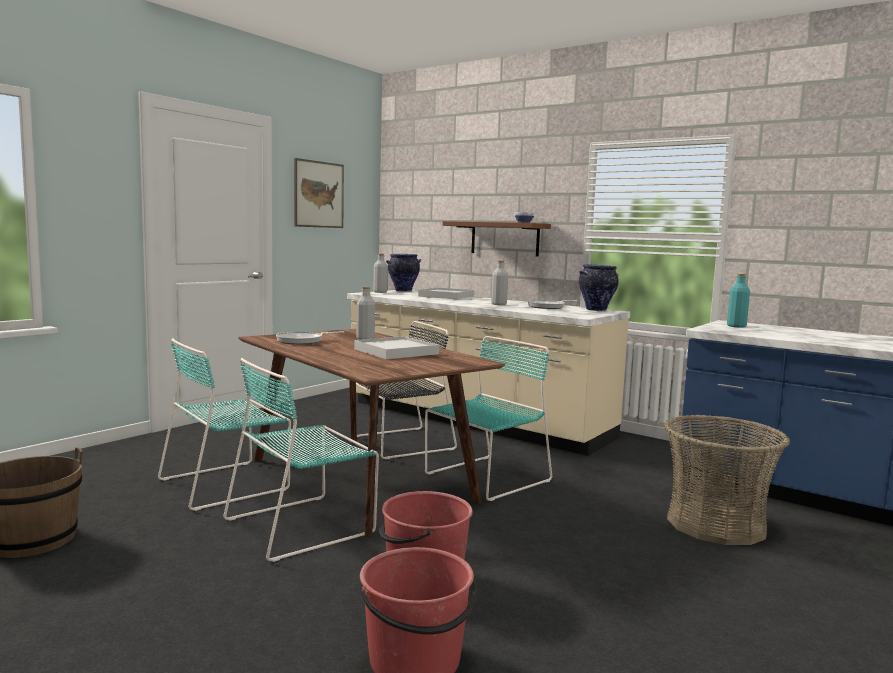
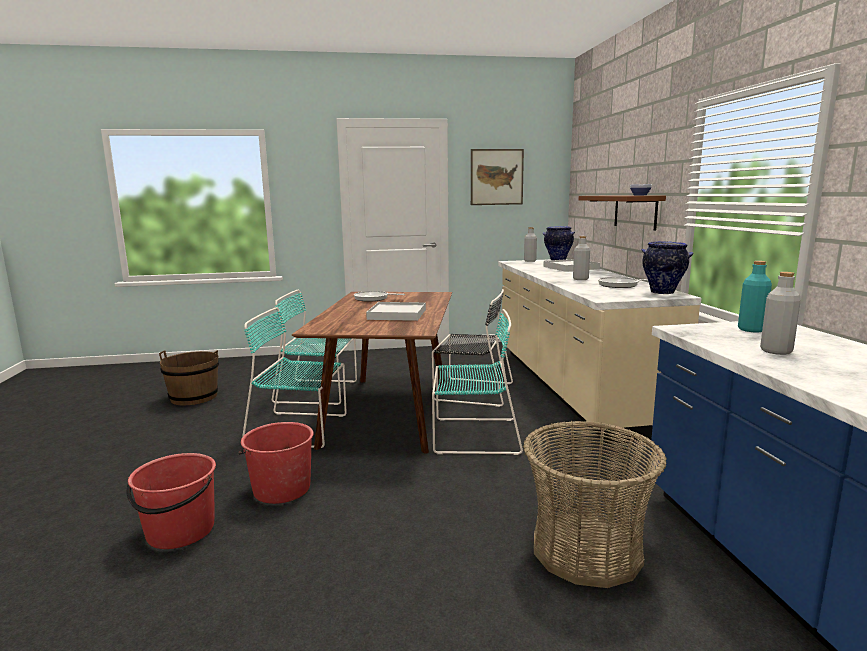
camera: 45 degrees right, 5 degrees up
(365, 338) = (419, 301): grey bottle -> grey bottle (776, 351)

